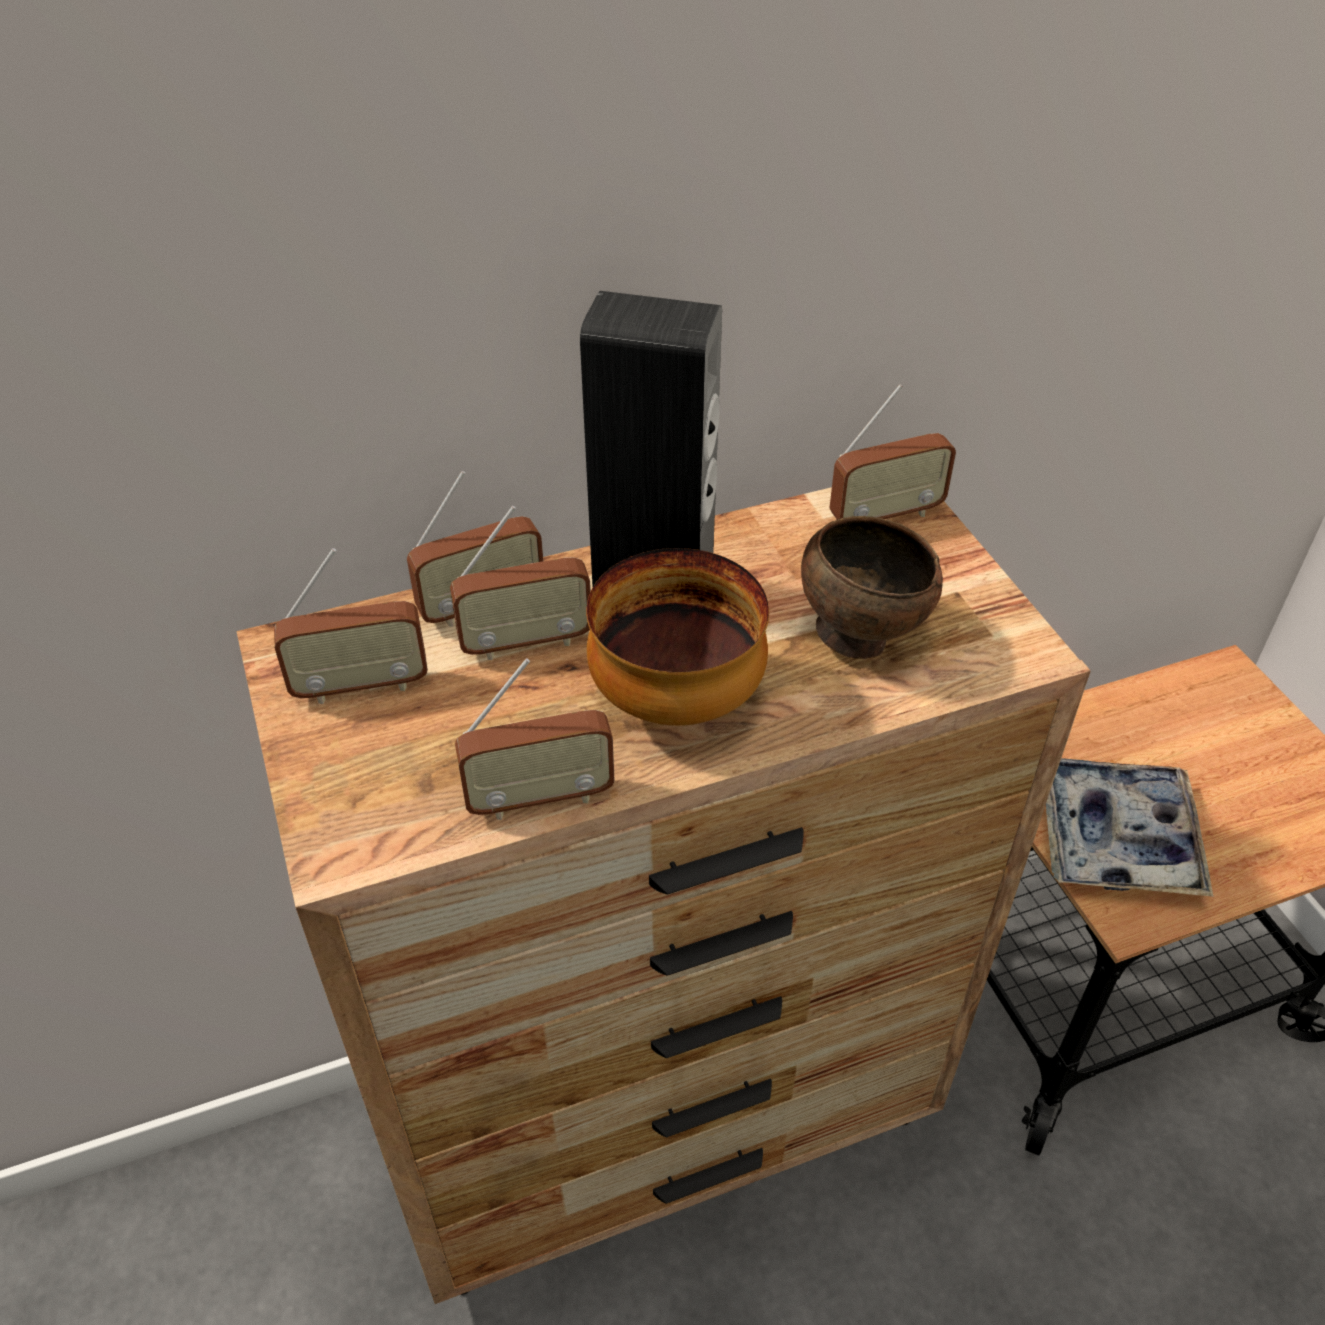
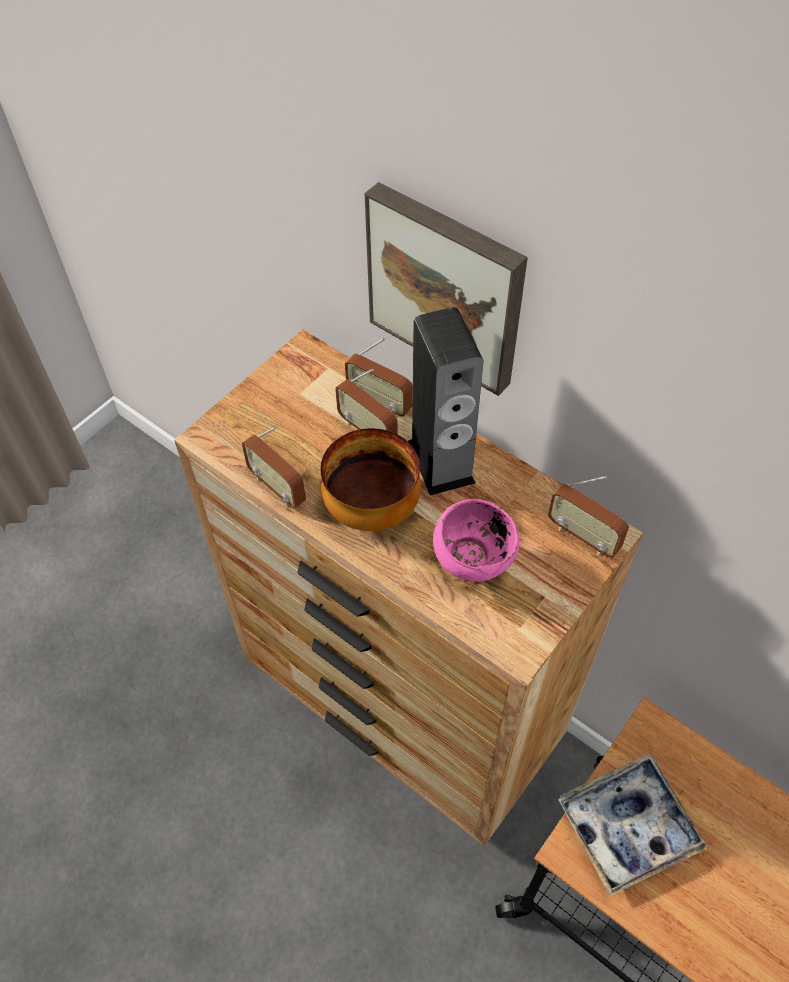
camera: 60 degrees right, 10 degrees up
(361, 686) = (299, 389): radio -> none
(518, 308) = (447, 287): none -> picture
(859, 636) = (472, 565): brown bowl -> pink bowl

